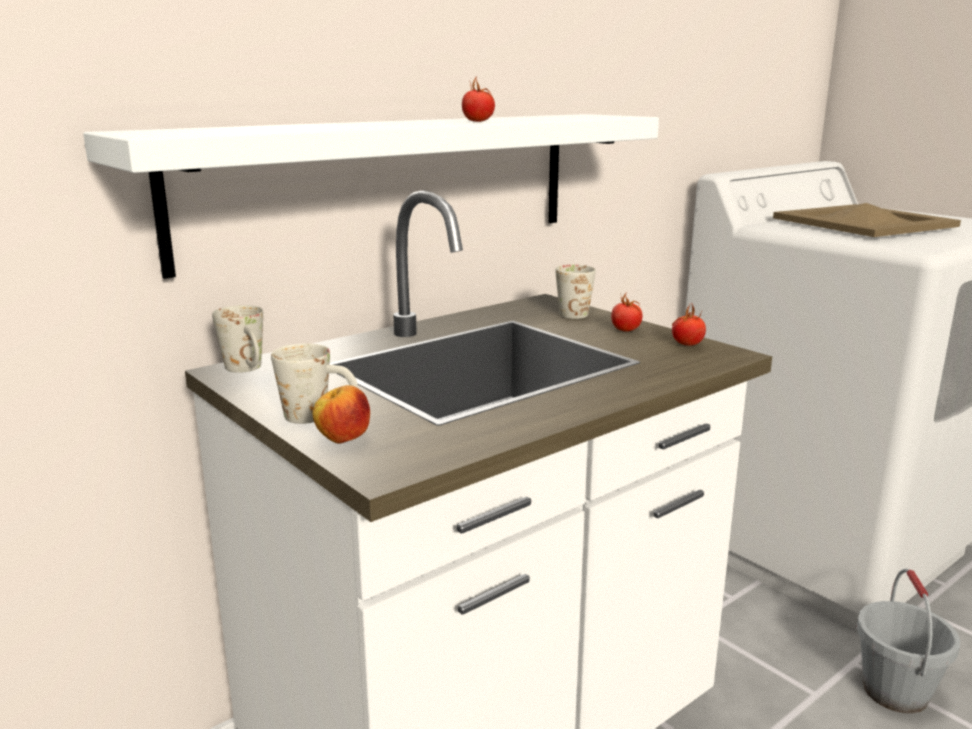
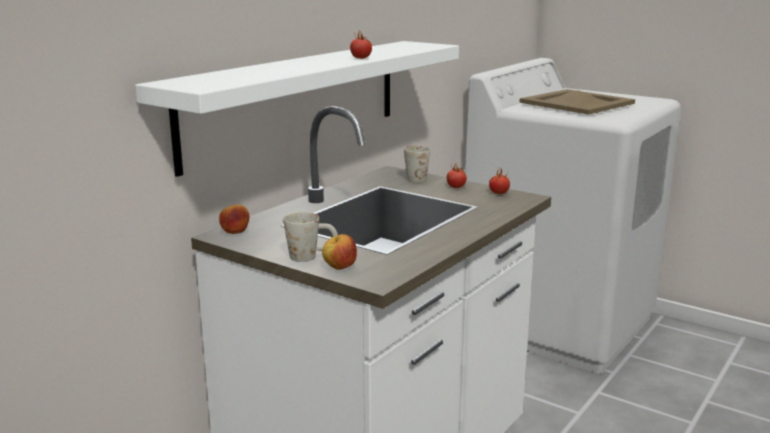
camera: 15 degrees left, 0 degrees up
(248, 370) = (235, 233): white mug -> apple
(894, 691) = (624, 404): grey bucket -> none

